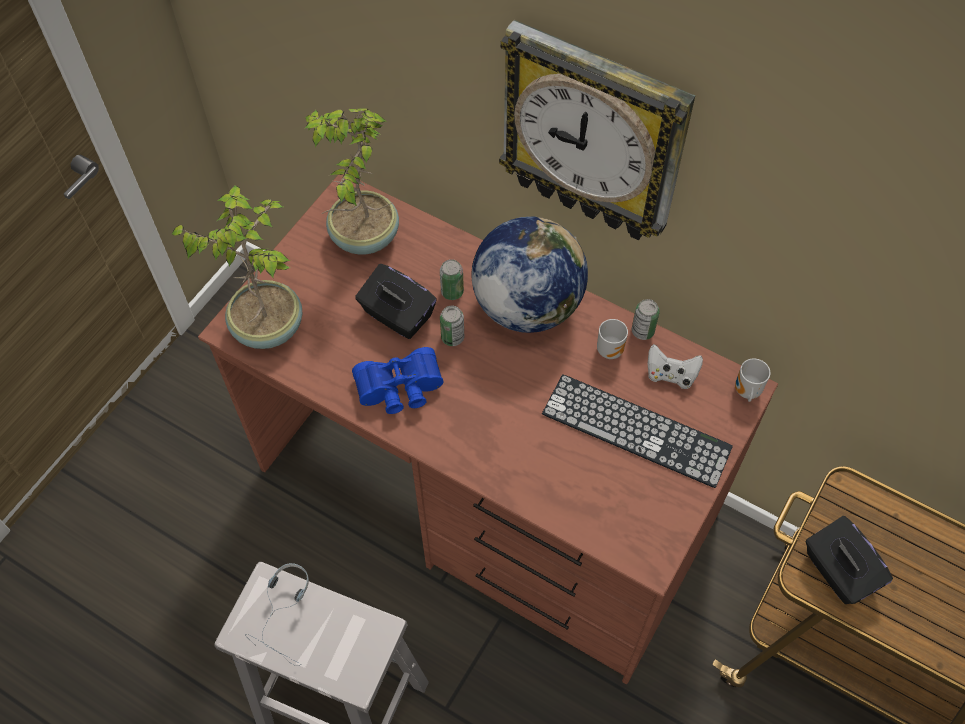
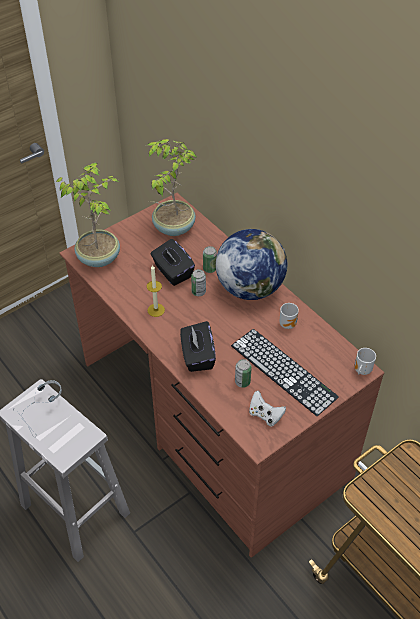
camera: 20 degrees right, 10 degrees down
(400, 390) = (156, 310): blue binoculars -> candle
(593, 135) = (298, 181): wall clock -> none
(642, 331) = (312, 320): can -> can (242, 382)
(670, 375) = (318, 348): white game controller -> white game controller (265, 415)
(838, 571) = (384, 498): black tissue box -> black tissue box (197, 356)

